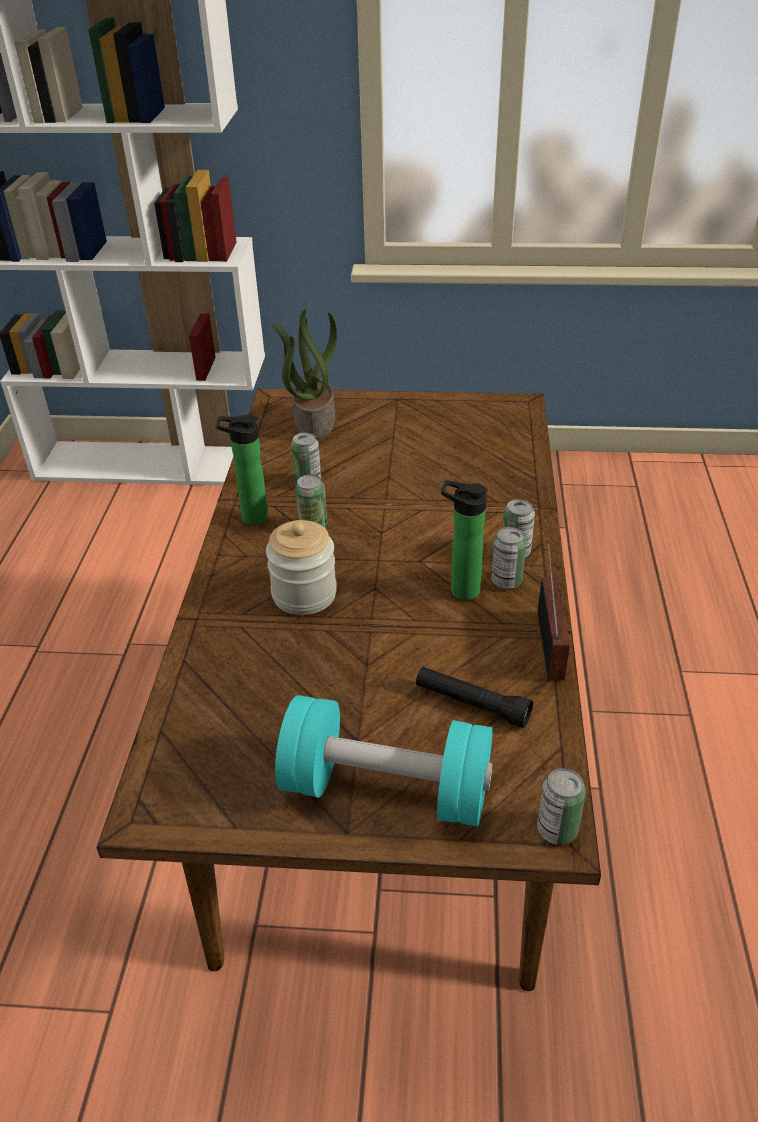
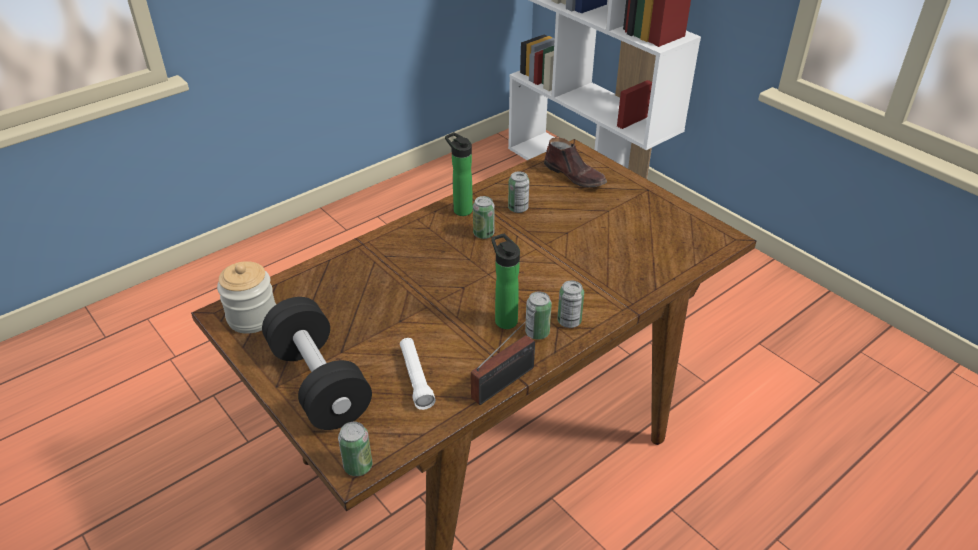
camera: 45 degrees right, 0 degrees up
(304, 594) = (425, 266): jar -> jar (252, 317)
(313, 421) = (575, 175): potted plant -> brown shoe
(386, 788) = (319, 382): turquoise dumbbell -> black dumbbell
(472, 704) = (416, 378): black flashlight -> white flashlight

